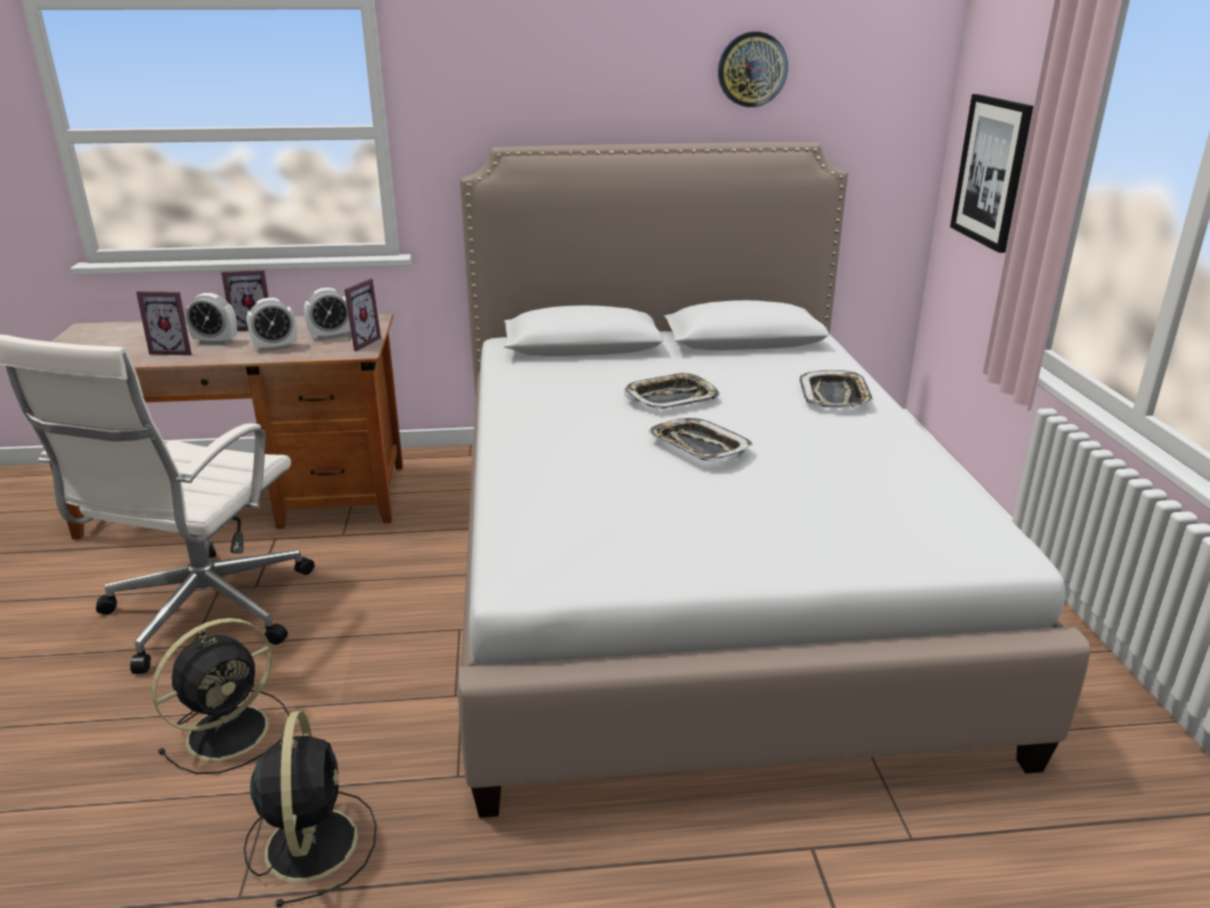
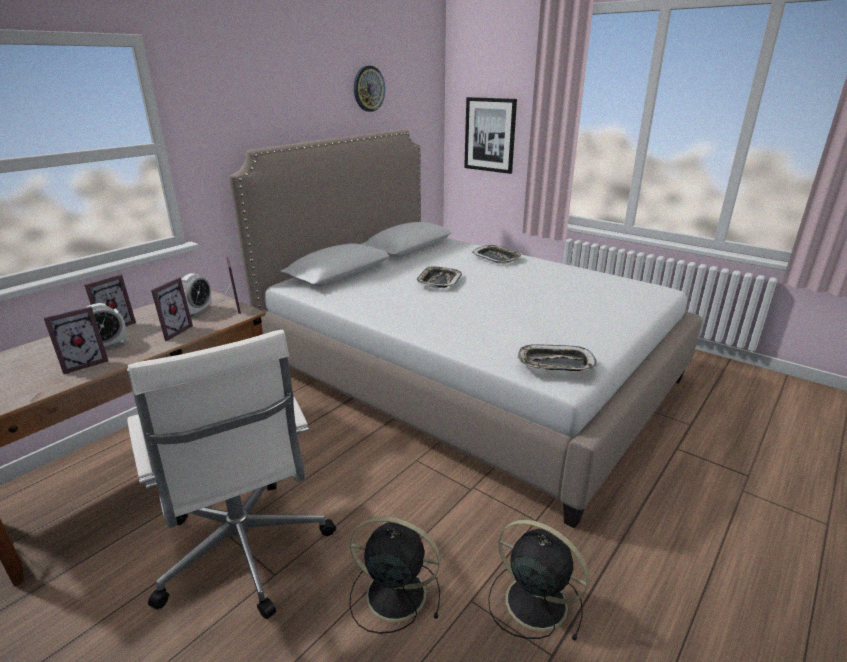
camera: 45 degrees left, 0 degrees up
(231, 730) = (393, 593): black fan -> black fan turned 75 degrees counterclockwise
(275, 348) = (172, 332): alarm clock -> picture frame
(698, 447) = (499, 296): tray -> tray (555, 364)

